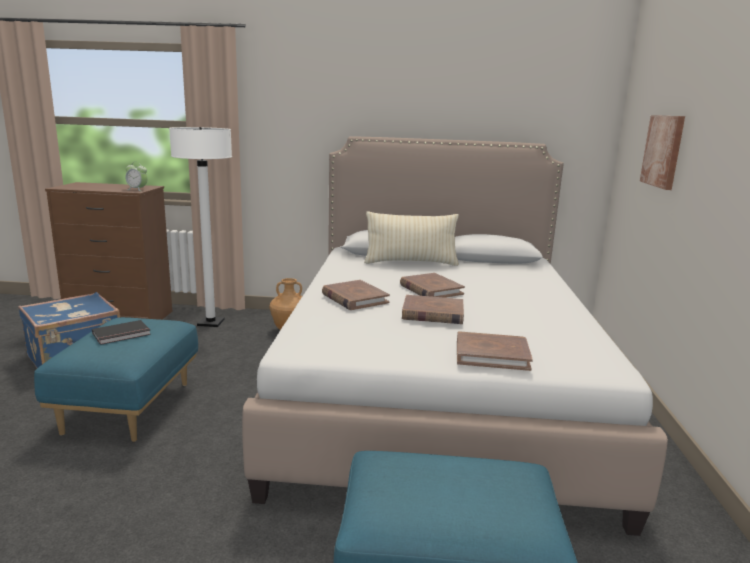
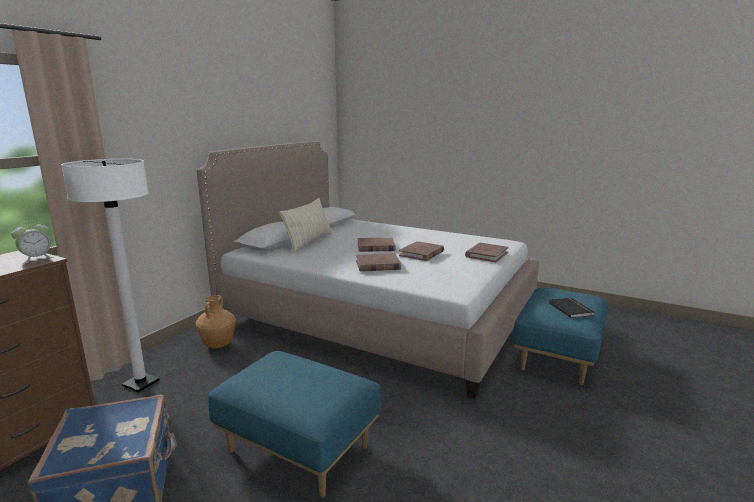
camera: 65 degrees left, 0 degrees up
(122, 334) = (290, 379): black book -> black book (571, 309)
(663, 151) = (403, 138): picture -> none

